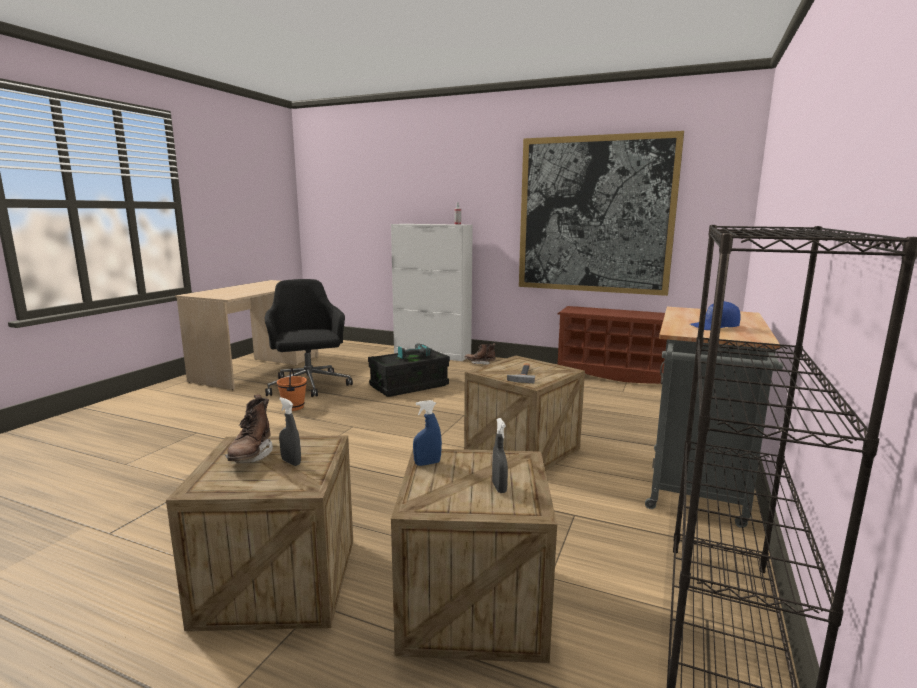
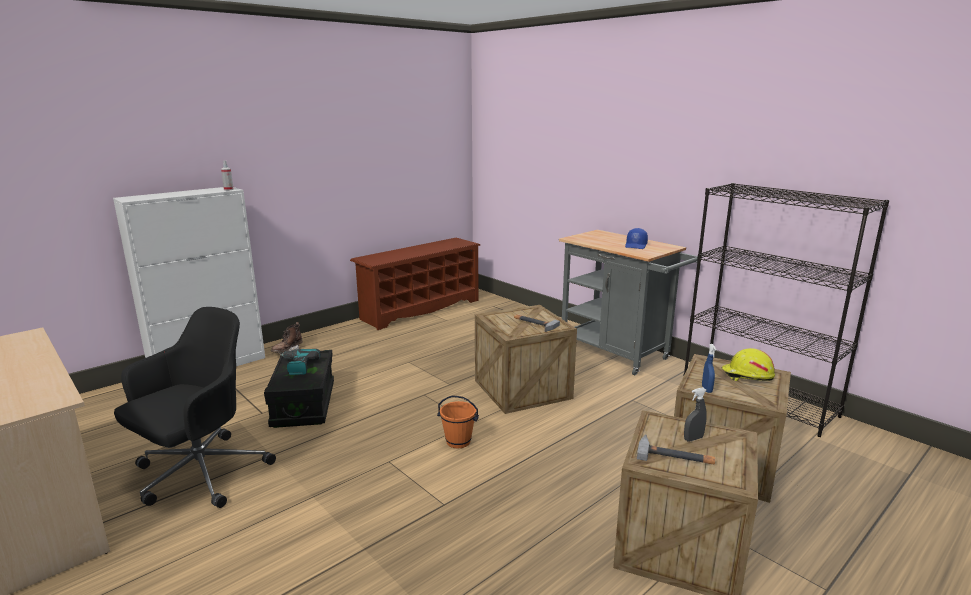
camera: 65 degrees left, 5 degrees up
(251, 456) = (675, 456): brown boot -> hammer
(294, 407) = (275, 496): orange bucket -> orange bucket (458, 441)
(308, 386) = (199, 474): black office chair -> black office chair turned 120 degrees clockwise
(499, 487) = (747, 376): grey spray bottle -> yellow hard hat
(595, 215) = (363, 161): picture -> none

